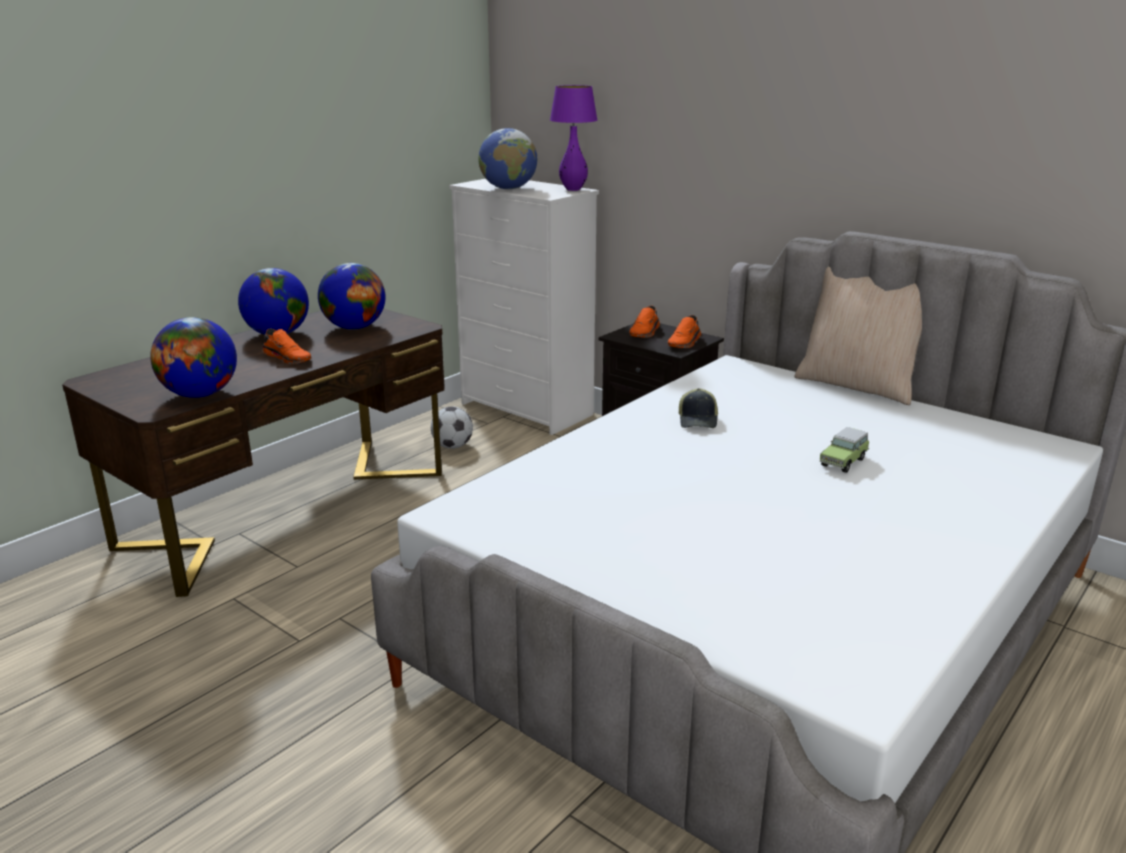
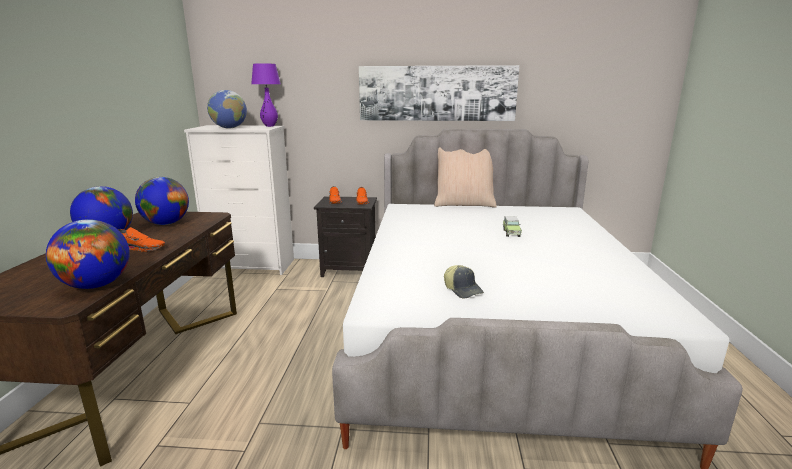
camera: 35 degrees left, 5 degrees down
(452, 446) = (226, 296): football -> none
(698, 420) = (424, 231): cap -> cap (463, 290)
(849, 160) = (437, 93): none -> picture

